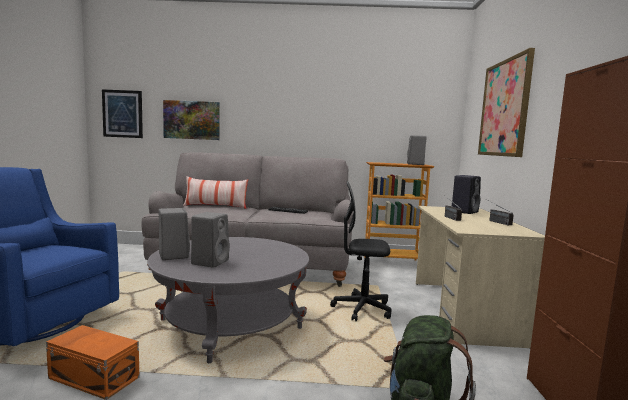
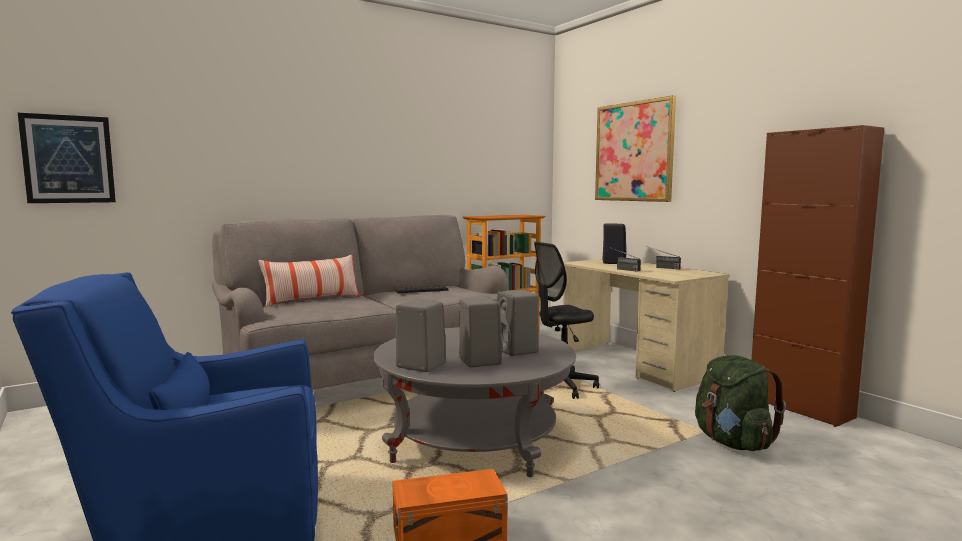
camera: 35 degrees left, 0 degrees up
(192, 120) = (211, 168): picture -> none
(415, 164) = (520, 215): grey speaker -> grey speaker (517, 351)

